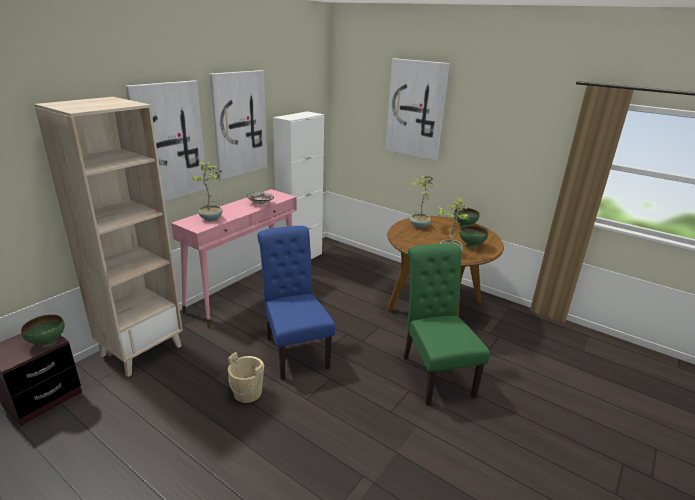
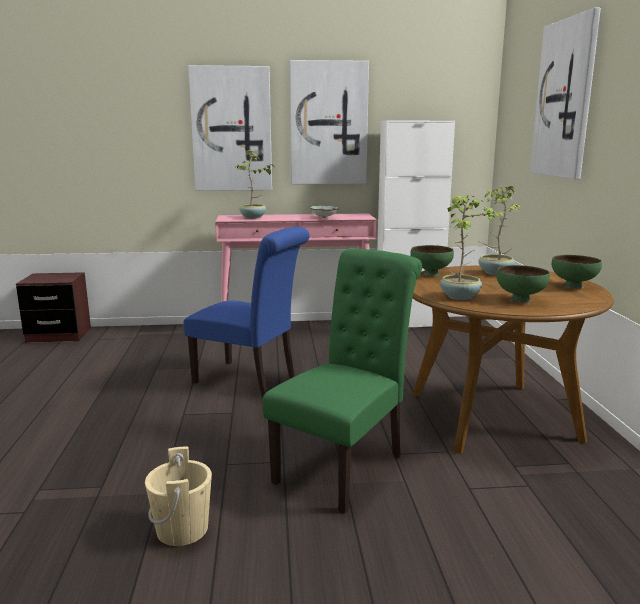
camera: 50 degrees right, 10 degrees down
(48, 342) = (62, 279): green bowl -> green bowl (431, 274)
(141, 350) = (153, 334): beige bookcase -> none
(247, 393) = (155, 388): beige bucket -> beige bucket (182, 529)
(294, 350) = (250, 380): blue chair -> blue chair turned 90 degrees clockwise

